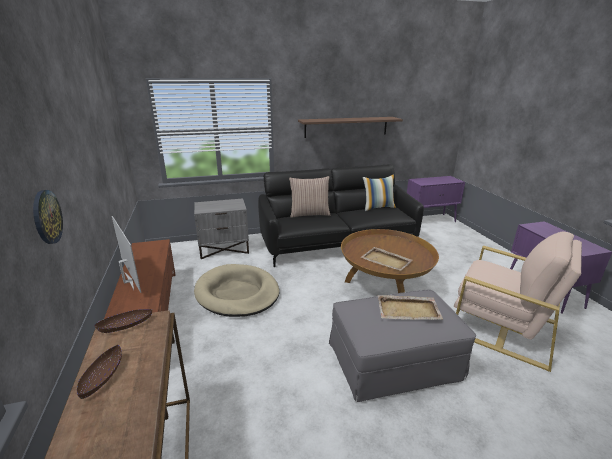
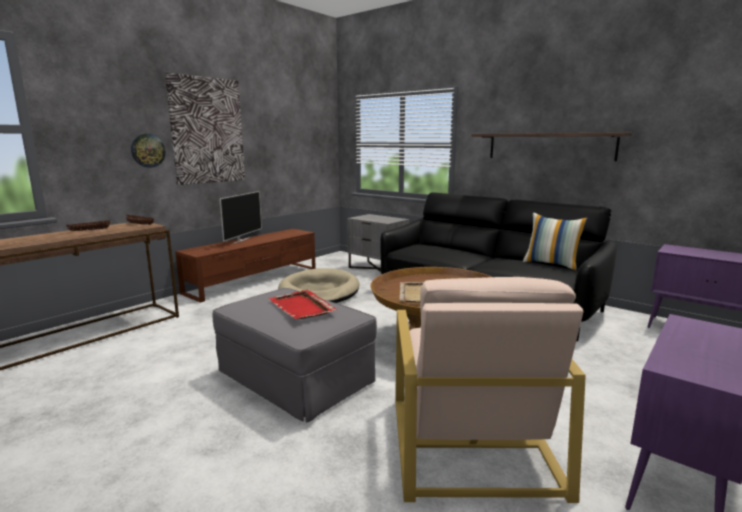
camera: 55 degrees right, 10 degrees down
(72, 159) = (207, 131): none -> picture
(309, 214) = (453, 248): pillow -> none
(408, 310) = (302, 307): beige tray -> red tray

